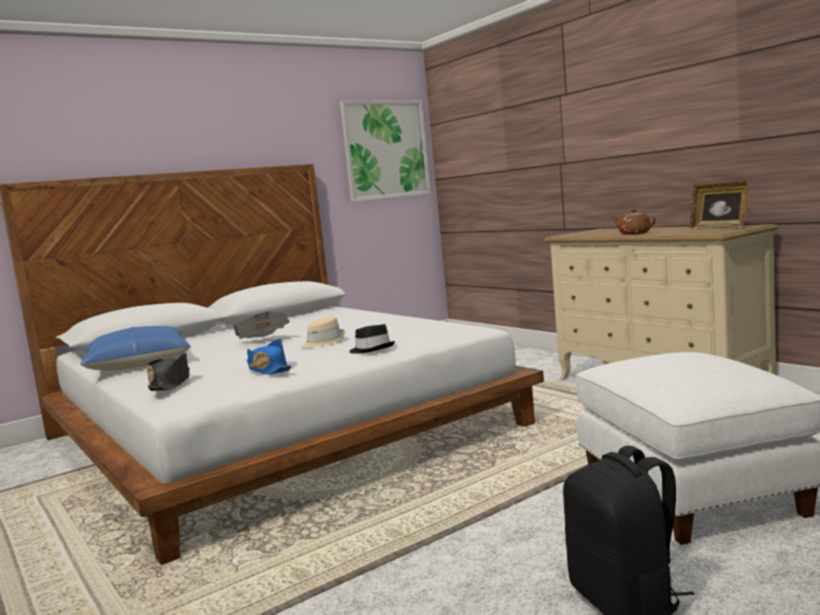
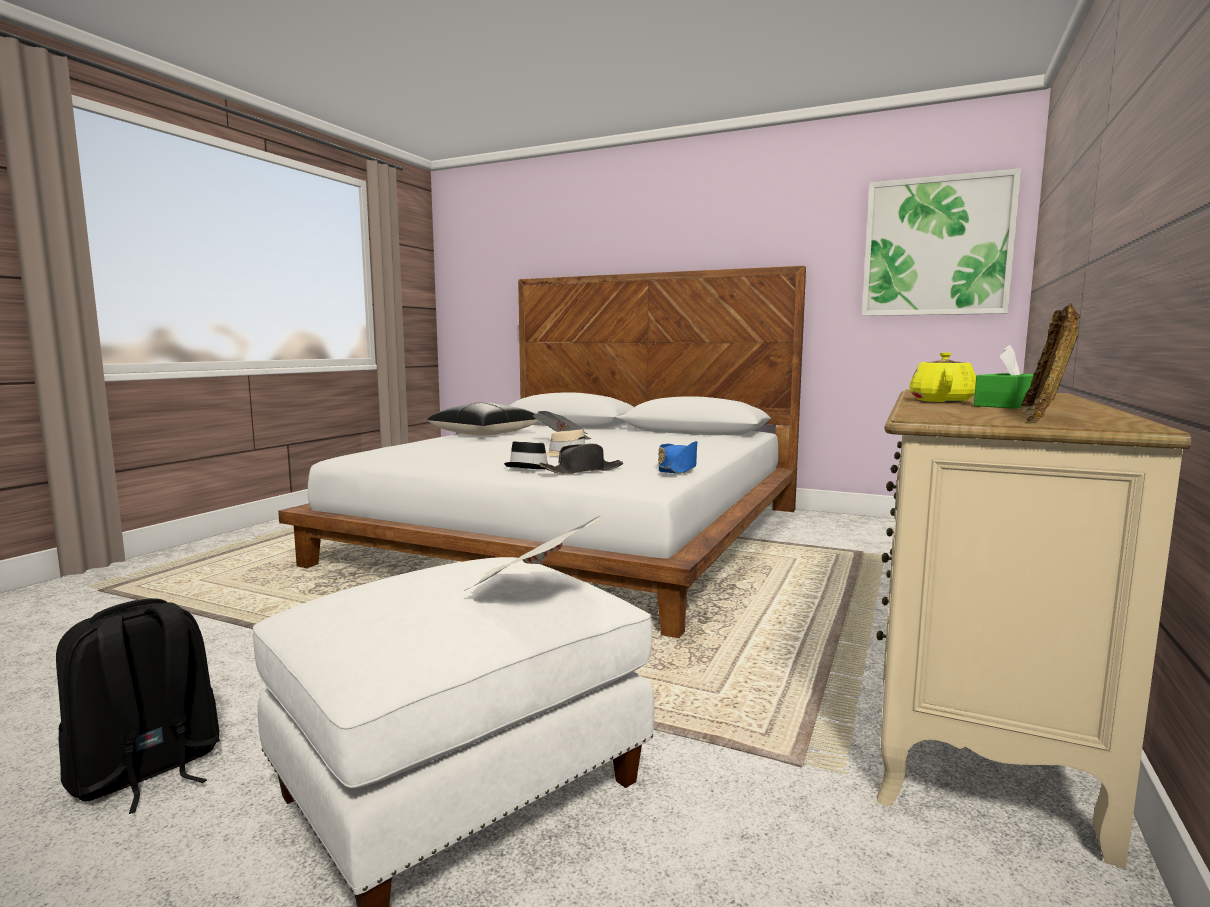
camera: 60 degrees right, 0 degrees up
(138, 364) = (485, 433): blue pillow -> black pillow
(171, 384) = (397, 444): black hat -> black hat (582, 471)
(268, 369) = (449, 456): blue hat -> blue hat (678, 469)
(634, 234) = (941, 401): brown teapot -> yellow teapot
(663, 230) = (1007, 405): none -> green tissue box
(699, 351) = (533, 589): none -> newspaper

